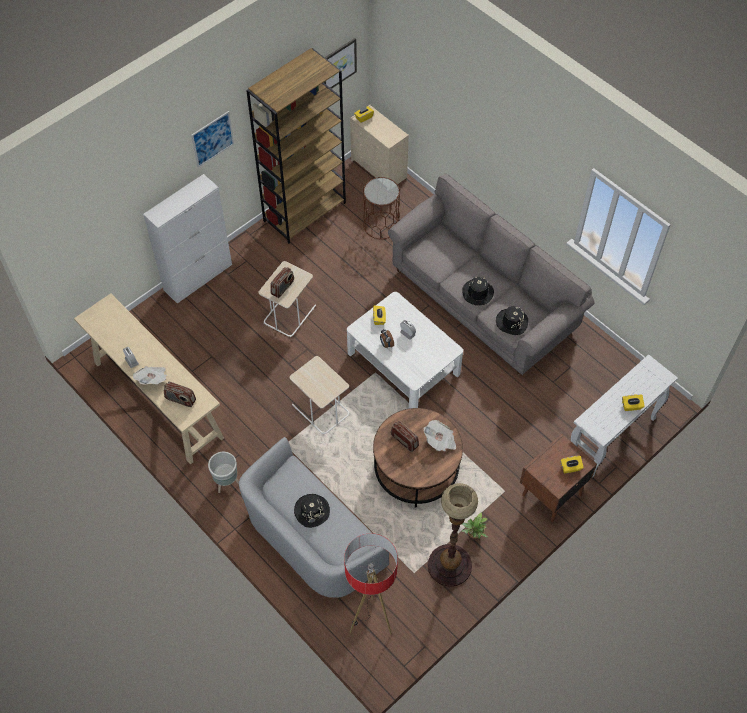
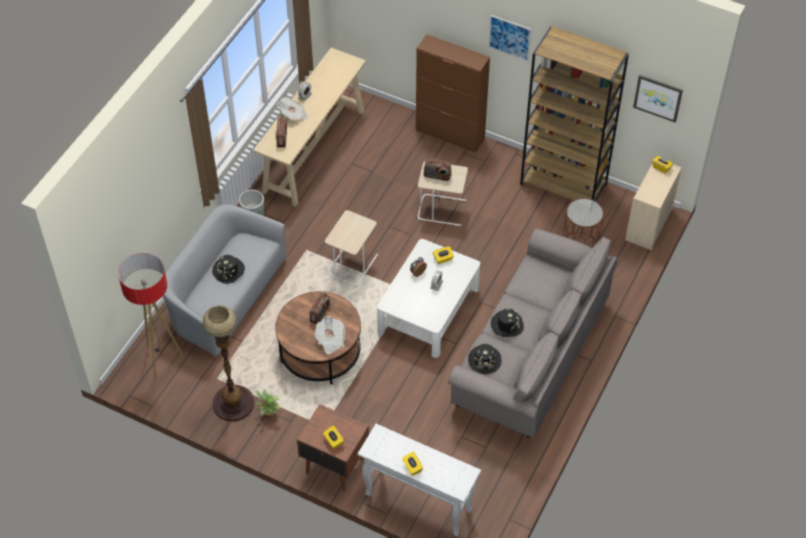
camera: 70 degrees right, 5 degrees down
(198, 277) = (450, 134): white cabinet -> brown cabinet

